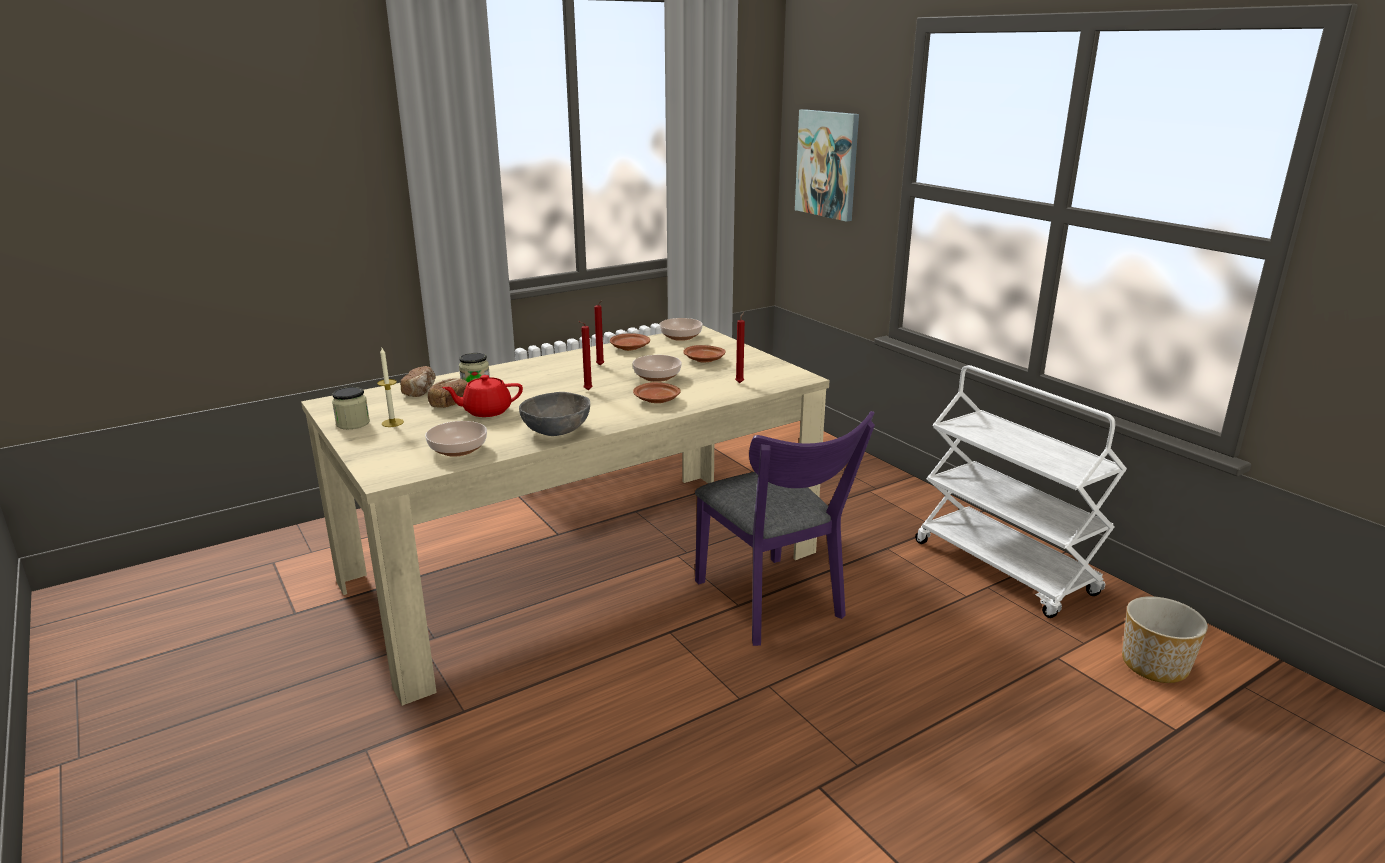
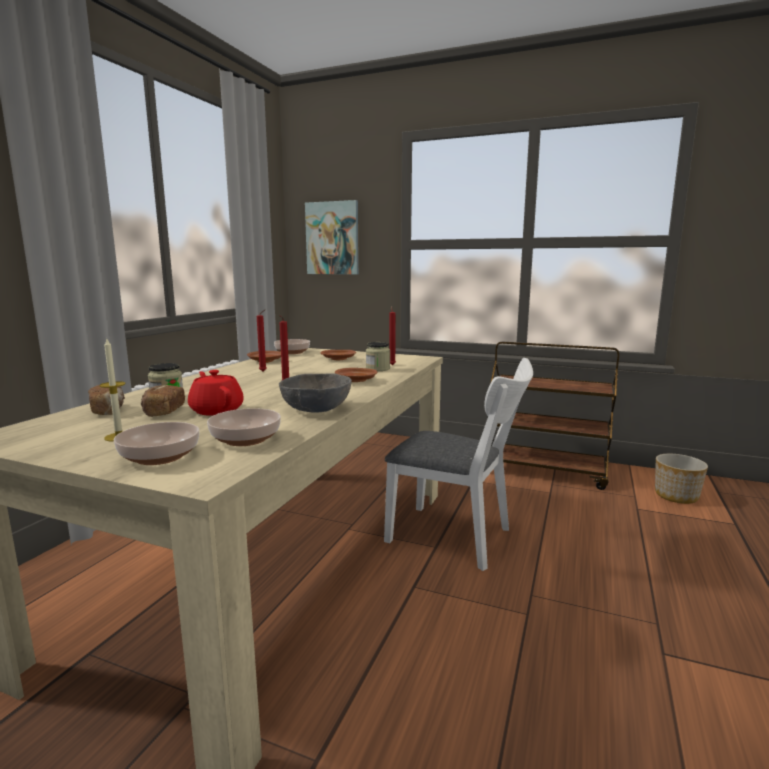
camera: 35 degrees left, 10 degrees down
(353, 423) = (62, 447): jar -> jar (378, 369)
(486, 411) = (216, 410): red teapot -> red teapot turned 105 degrees clockwise
(657, 376) = (325, 370): bowl -> bowl (160, 456)
(773, 605) = (457, 537): purple chair -> white chair
(1005, 568) = (545, 472): white cart -> brown cart

